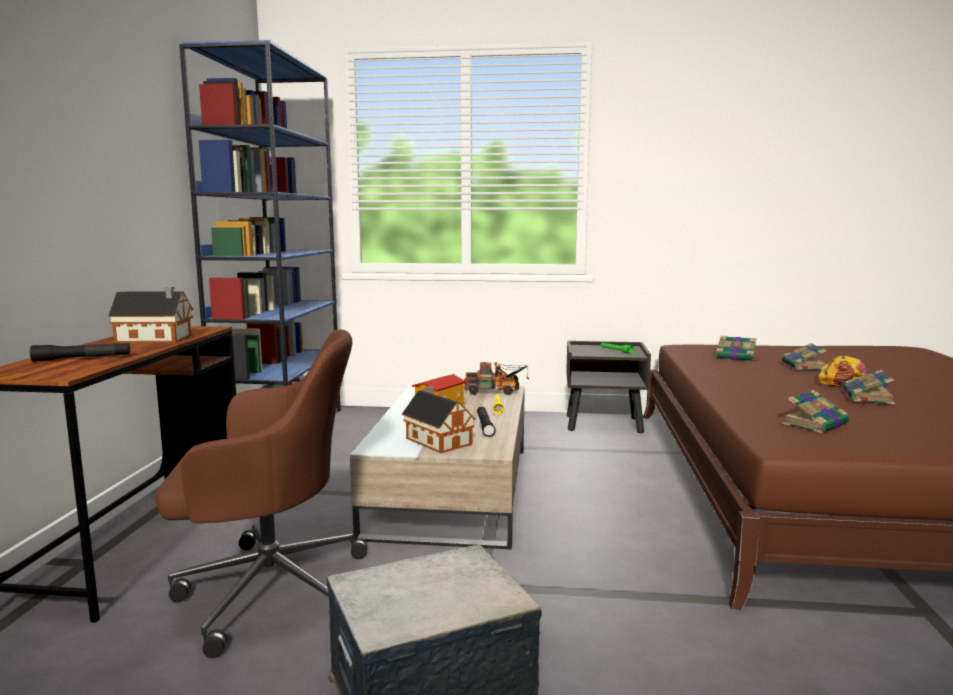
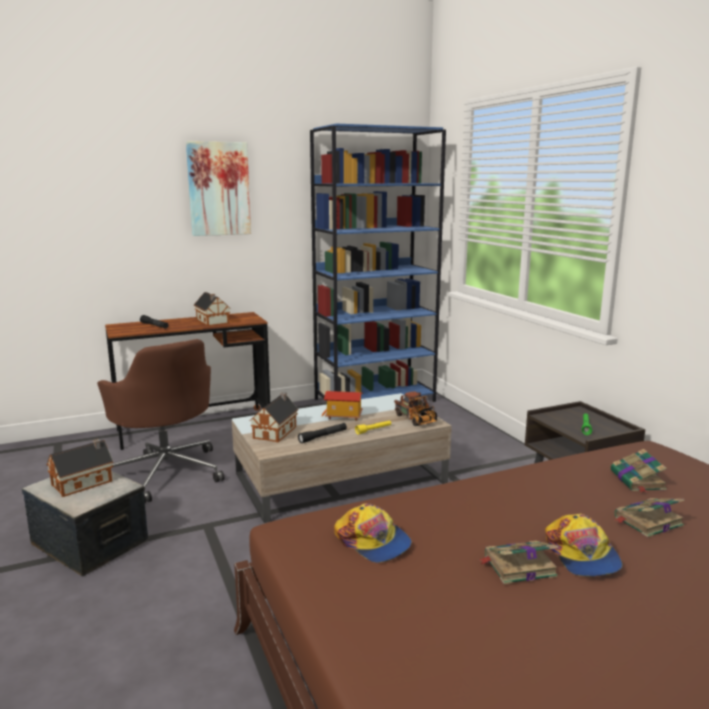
camera: 60 degrees right, 5 degrees up
(91, 111) = (218, 189): none -> picture
(417, 586) = (84, 482): none -> toy house
(815, 423) = (373, 542): book -> cap

